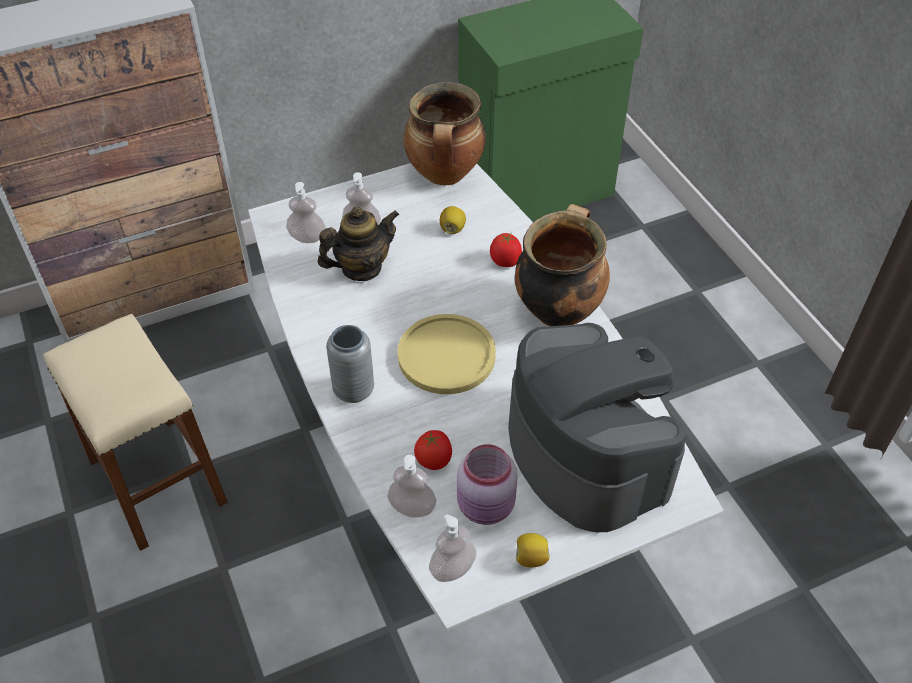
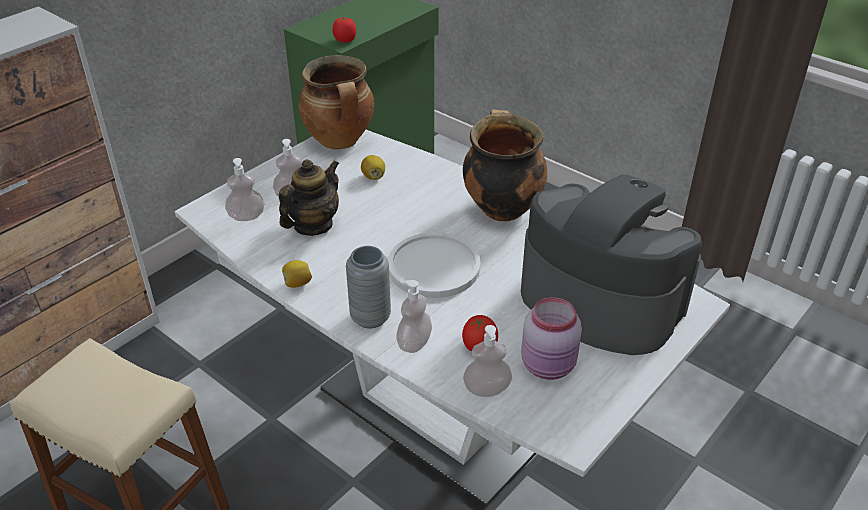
camera: 25 degrees left, 10 degrees down
(446, 355) = (434, 267): yellow plate -> white plate
(452, 568) = (555, 423): soap dispenser -> soap dispenser (414, 343)
(505, 261) = (434, 187): tomato -> tomato (345, 40)
(531, 558) = (613, 390): lemon -> lemon (297, 283)

